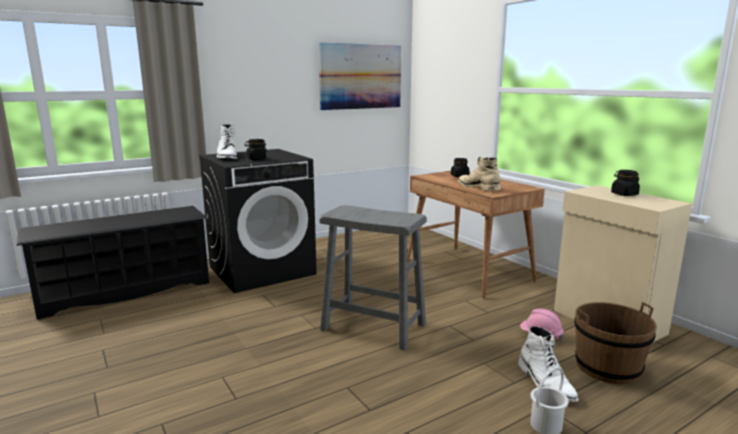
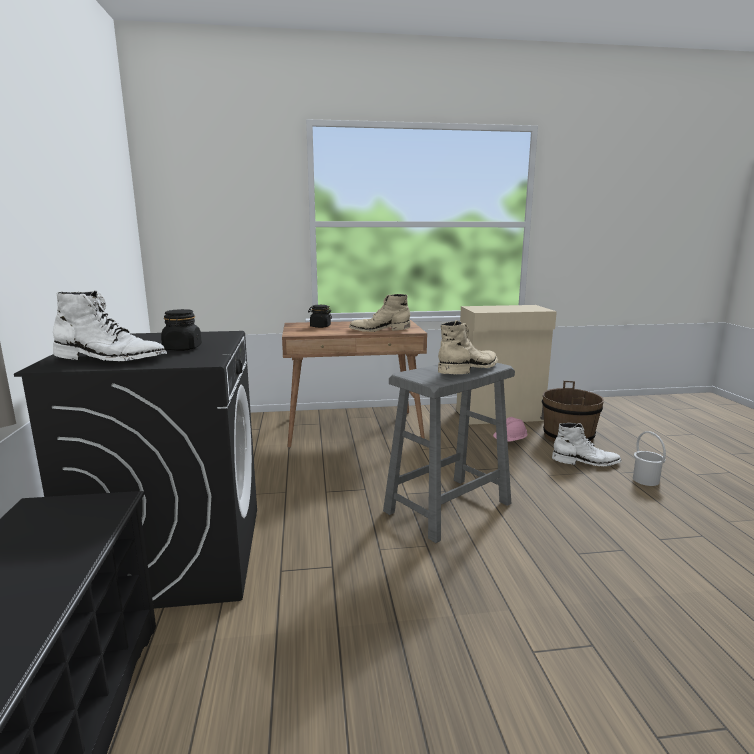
camera: 65 degrees left, 0 degrees up
(360, 76) = (106, 204): picture -> none
(379, 217) = (469, 369): none -> beige boot
(624, 194) = (499, 307): black jar -> none

